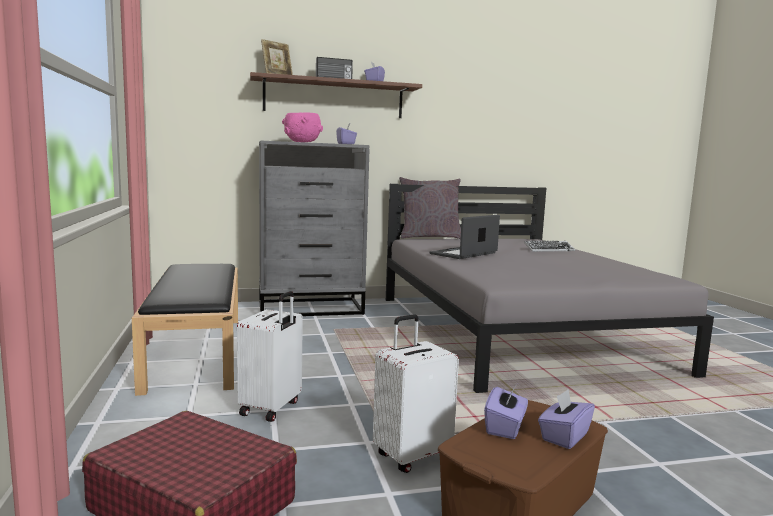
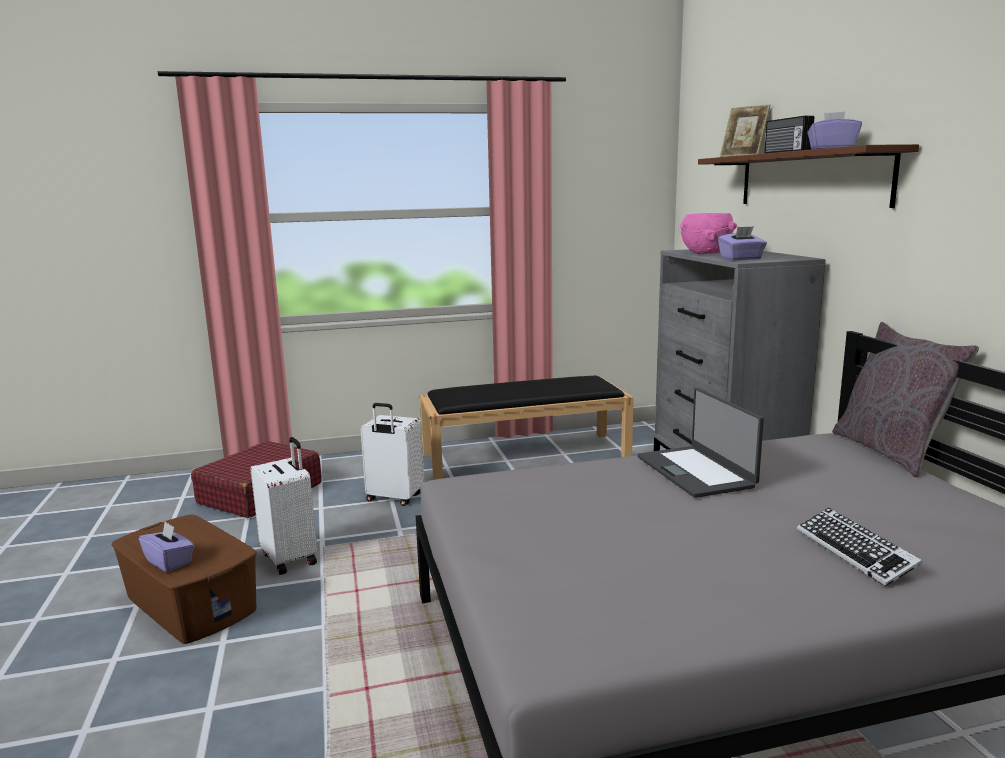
camera: 90 degrees right, 5 degrees up
(464, 253) = (696, 471): laptop -> laptop turned 150 degrees counterclockwise
(505, 427) = (202, 538): purple tissue box -> none

